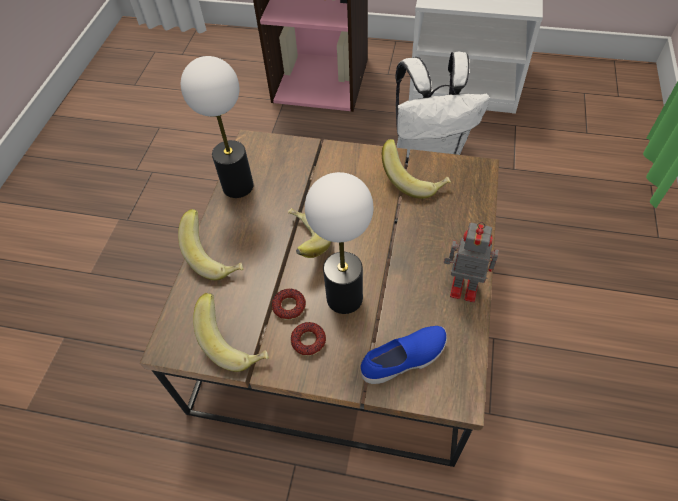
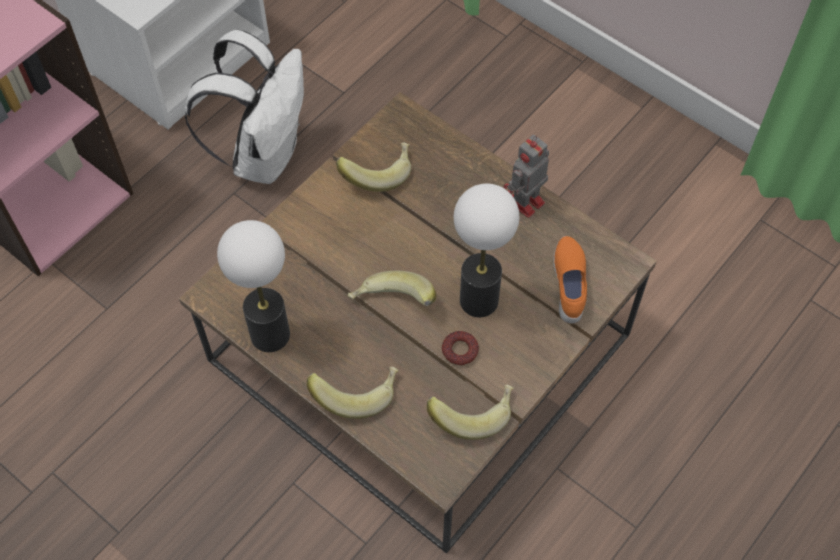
camera: 65 degrees left, 5 degrees up
(308, 341) = (507, 351): donut -> none
(404, 360) = (570, 285): blue shoe -> orange shoe

